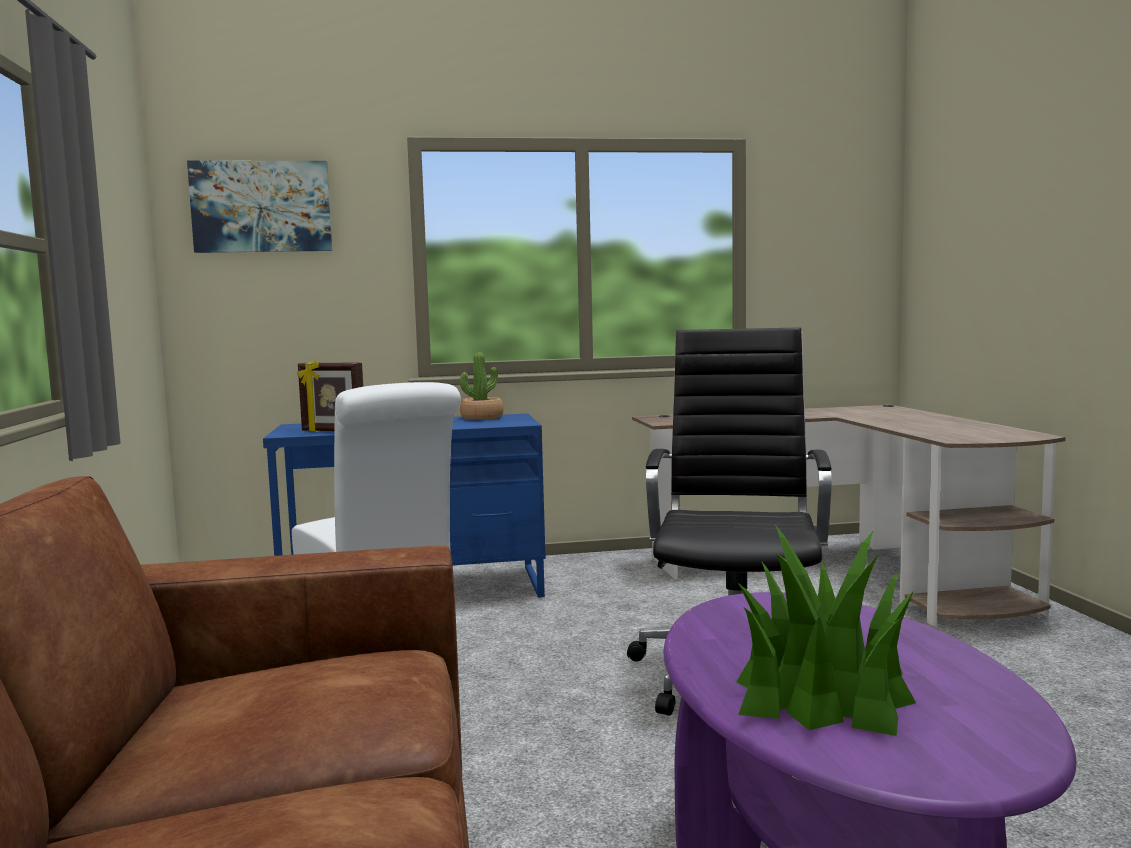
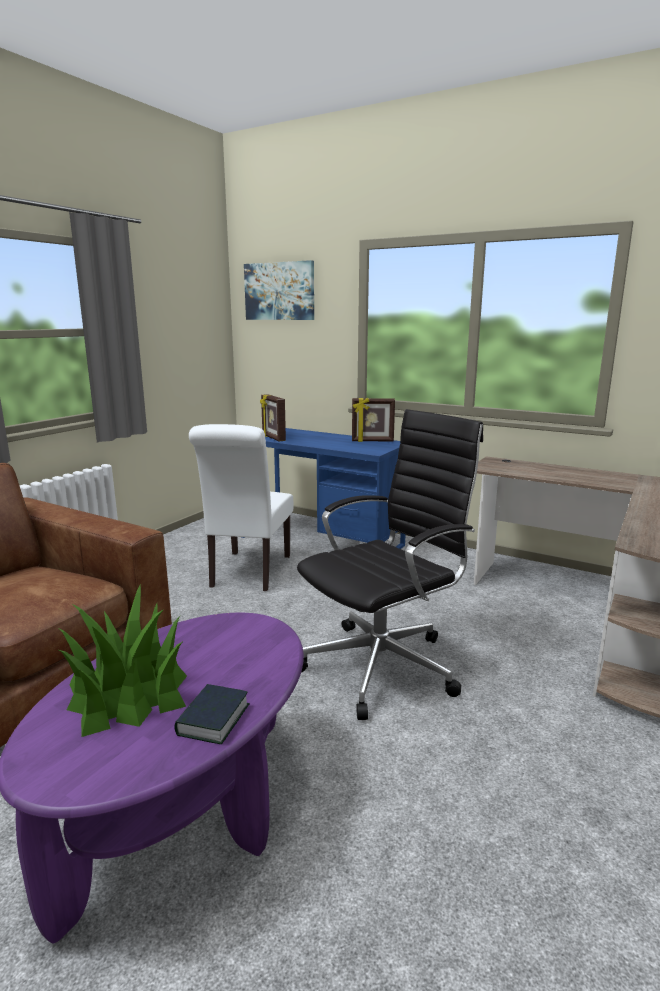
camera: 40 degrees right, 10 degrees up
(482, 417) = (372, 441): potted plant -> picture frame
(953, 668) = (213, 720): none -> book

